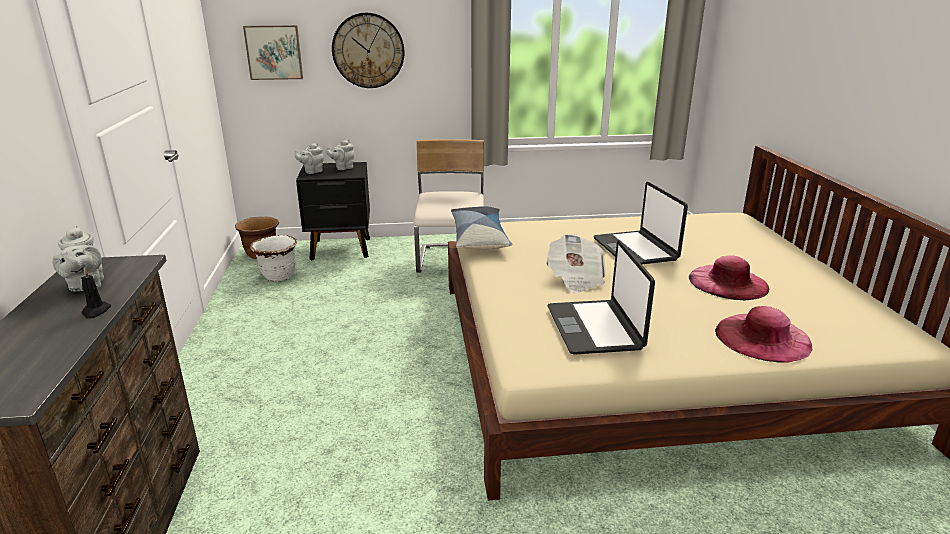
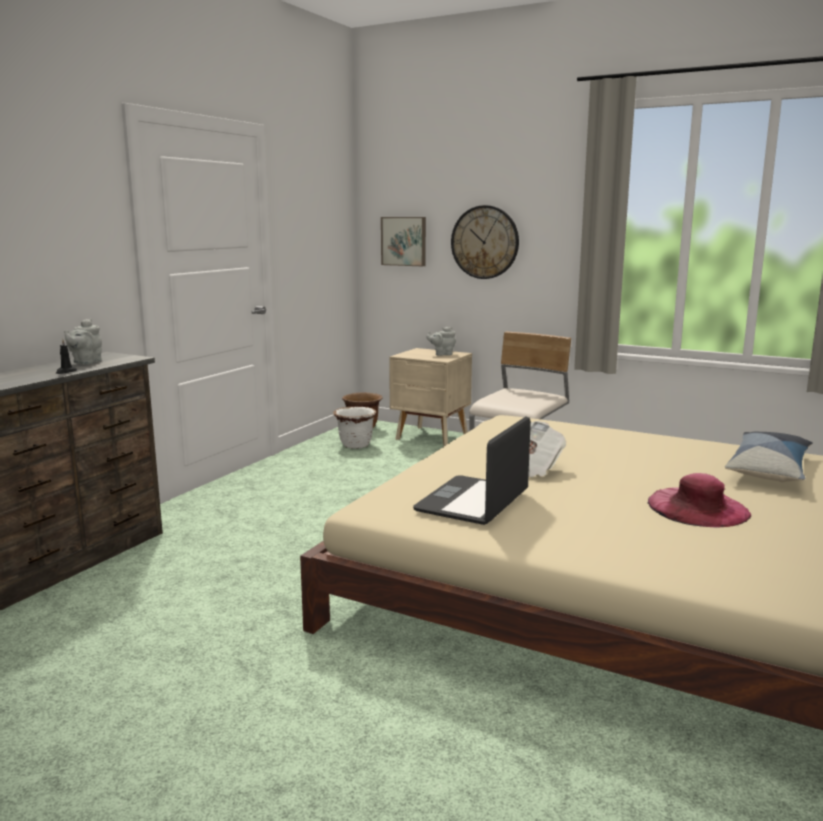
camera: 35 degrees right, 10 degrees down
(312, 171) = (411, 353): grey teapot -> none
(341, 249) = (432, 437): black nightstand -> beige nightstand
(479, 238) = (493, 425): pillow -> pillow (769, 469)
(636, 249) = (640, 462): laptop -> none
(763, 337) = (640, 553): pink hat -> none

